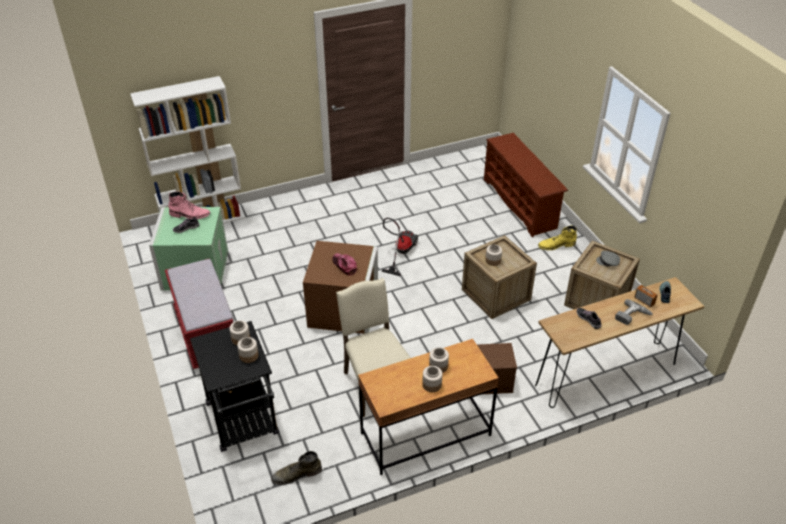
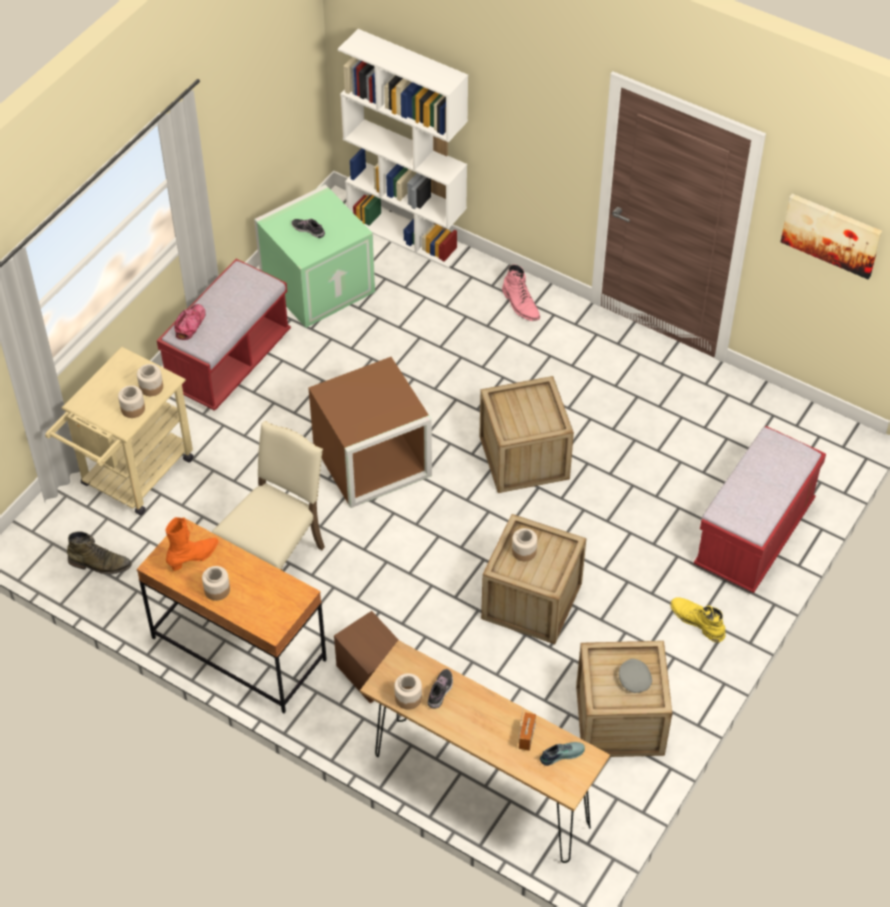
camera: 55 degrees right, 10 degrees up
(190, 215) = (333, 217): pink boot -> pink boot (520, 304)
(244, 424) = (131, 478): black cart -> beige cart
(296, 474) = (100, 564): green boot -> green boot turned 150 degrees clockwise
(344, 265) = (368, 408): cap -> cap (190, 324)
(396, 384) = (194, 557): none -> orange boot
(400, 252) = (524, 457): vacuum cleaner -> crate
(438, 366) = (250, 581): jar -> jar (408, 697)
(456, 36) = (831, 234): none -> picture
(520, 204) = (754, 535): brown shoe rack -> red bench
(632, 316) = (485, 736): power drill -> none

